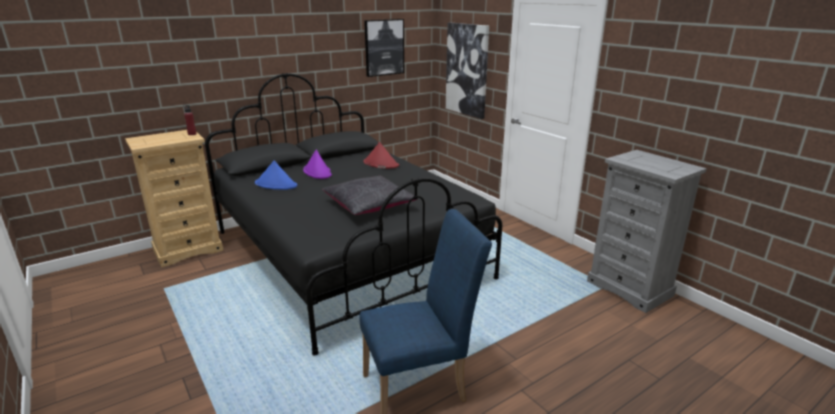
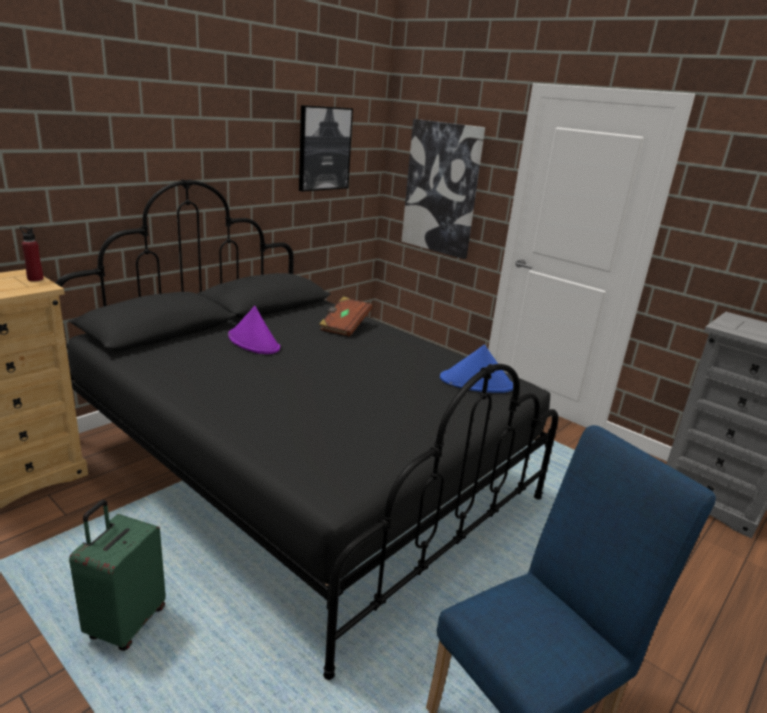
camera: 15 degrees left, 0 degrees up
(219, 320) = (125, 623): none -> green suitcase
(276, 185) = (197, 366): blue hat -> blue hat (477, 383)
(369, 206) = (374, 403): black pillow -> none
(380, 164) = (344, 326): red hat -> brown book

